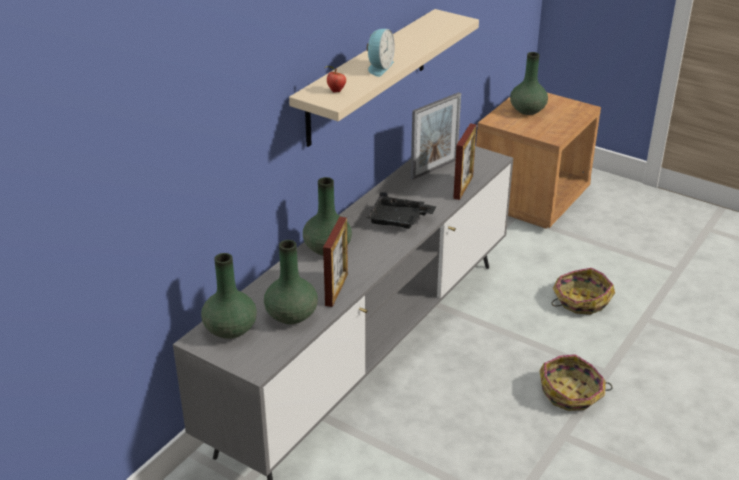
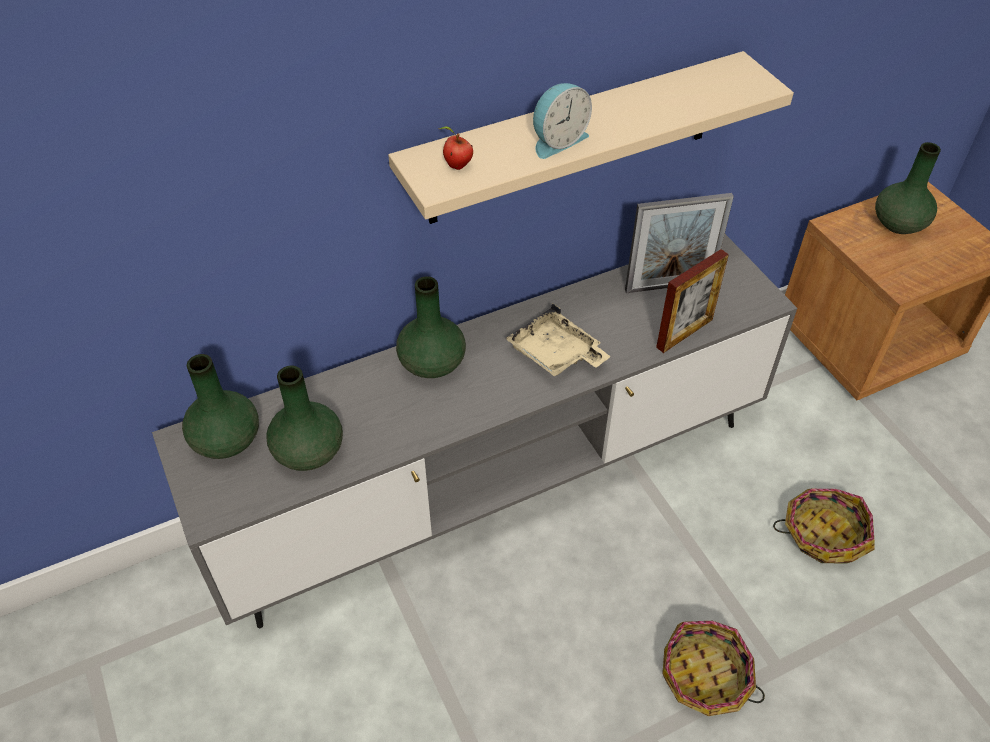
camera: 30 degrees right, 15 degrees up
(336, 290) = (391, 435): picture frame -> none
(398, 220) = (555, 354): black tray -> beige tray

